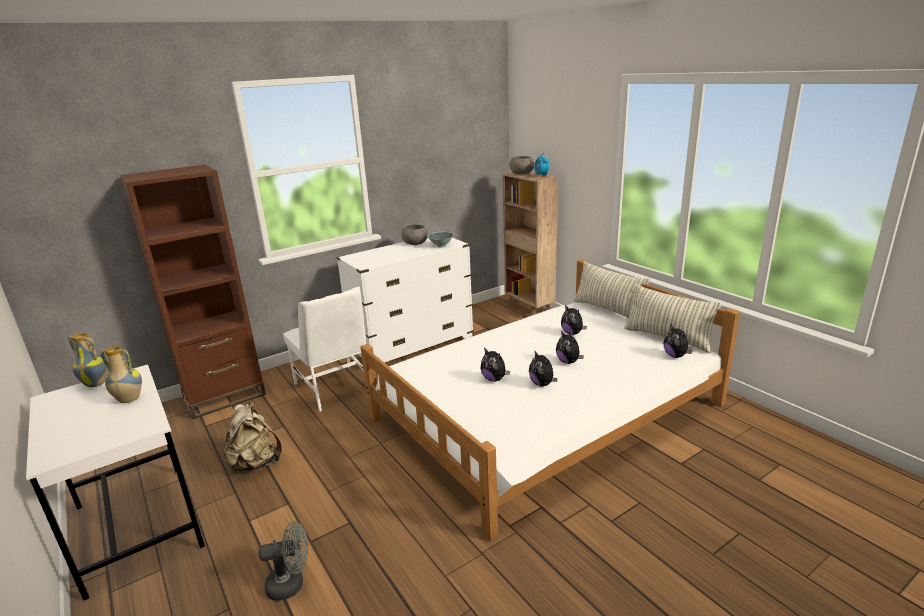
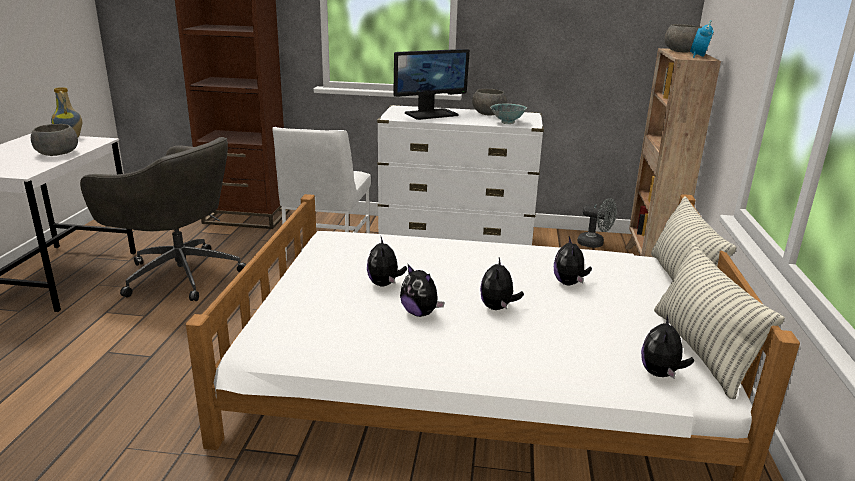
camera: 40 degrees right, 0 degrees up
(128, 400) = (57, 153): vase -> grey bowl
(255, 463) = (179, 274): beige backpack -> grey office chair
(291, 584) = (47, 372): grey fan -> grey fan (595, 244)
(382, 255) = (431, 114): none -> monitor
(542, 384) = (420, 313): plush toy -> plush toy turned 60 degrees counterclockwise

